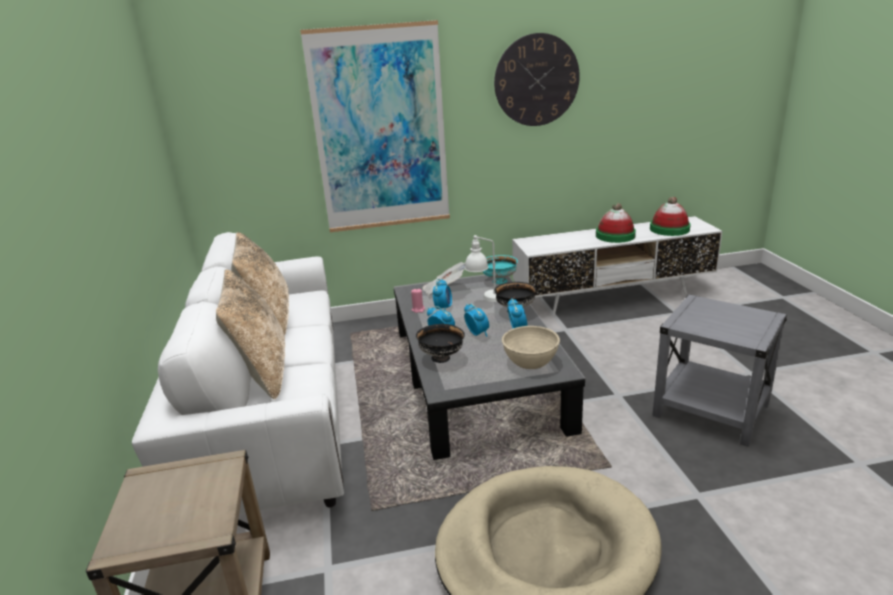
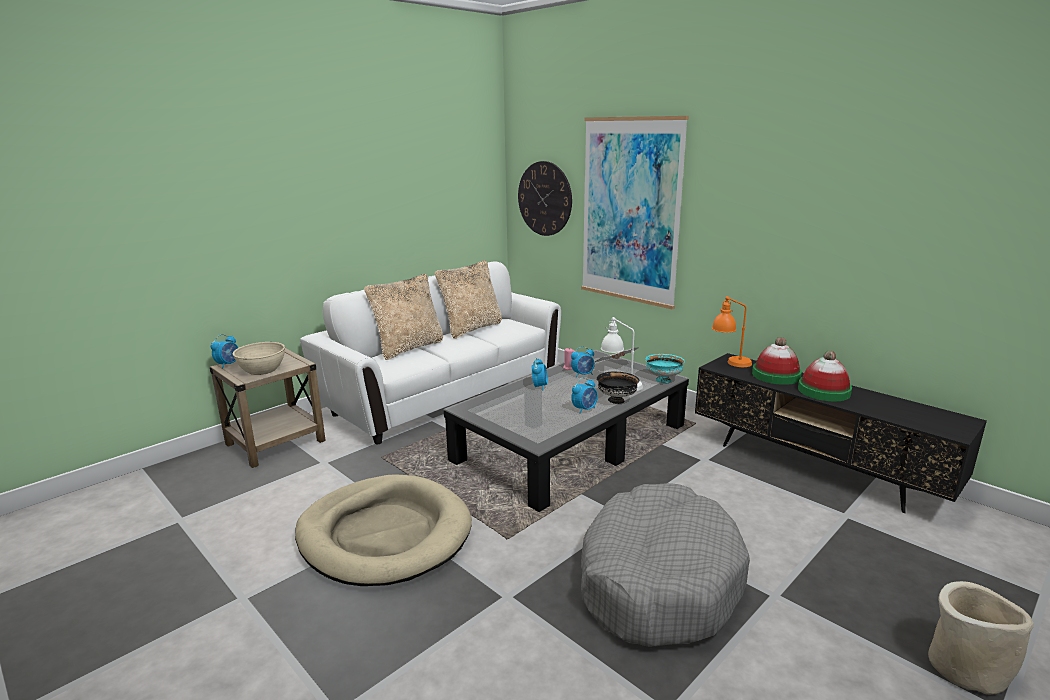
camera: 55 degrees right, 5 degrees down
(441, 358) = (506, 395): black bowl -> none
(477, 333) = (558, 397): alarm clock -> alarm clock (228, 364)
(530, 361) = (538, 427): beige bowl -> beige bowl (262, 370)
(534, 244) = (730, 364): none -> orange table lamp
(536, 80) = (780, 188): wall clock -> wall clock (544, 198)
(613, 296) = (816, 467): white tv stand -> black tv stand
(669, 229) = (904, 413): hat -> hat (776, 375)
(711, 411) = (658, 580): grey side table -> grey dog bed
(836, 345) = (966, 667): none -> beige planter

